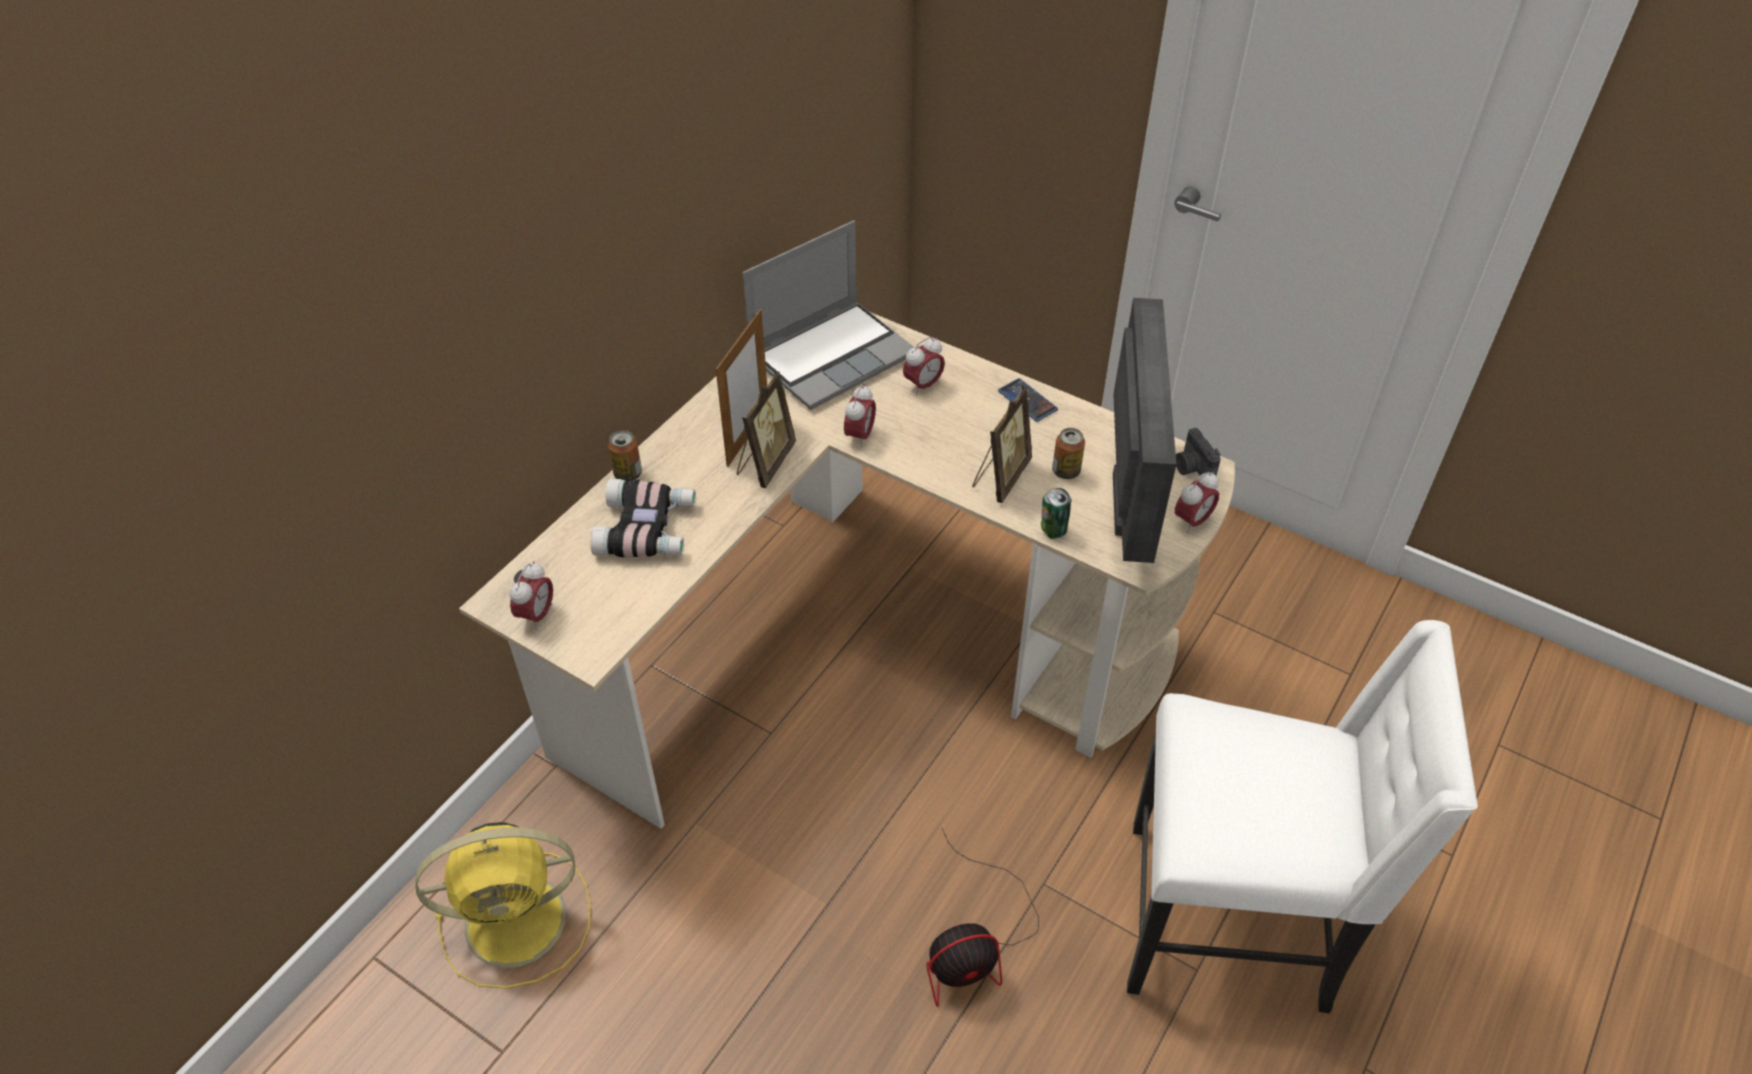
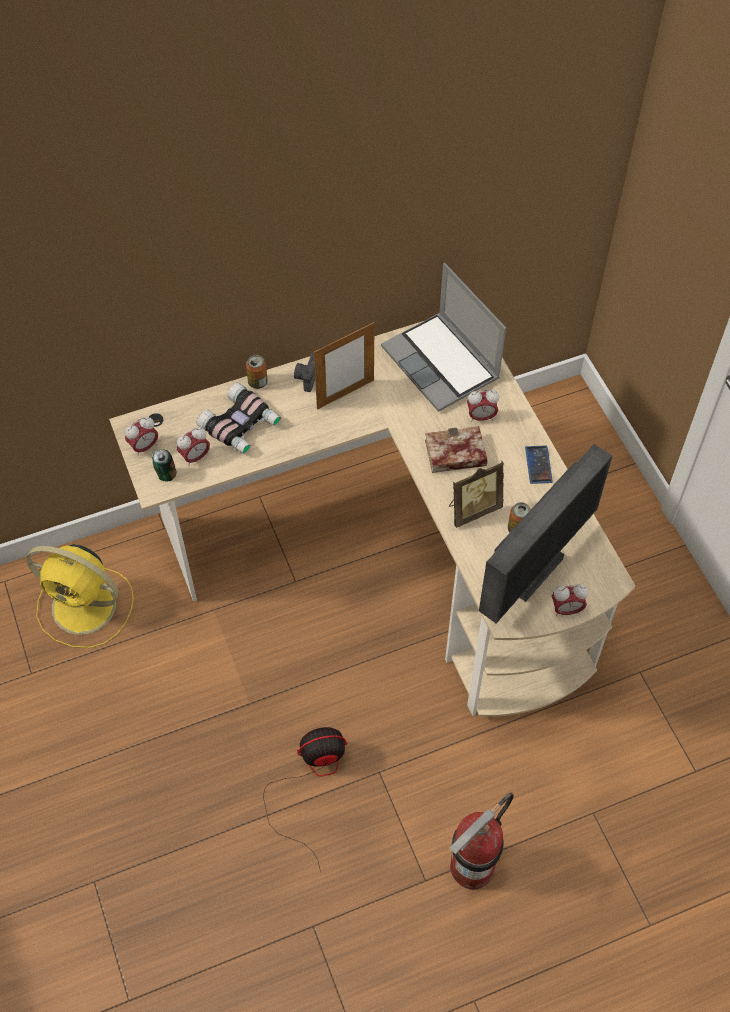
camera: 35 degrees right, 10 degrees up
(765, 463) = (340, 419): picture frame -> none
(832, 355) = (442, 364): laptop -> laptop turned 60 degrees clockwise
(860, 436) = (411, 431): alarm clock -> alarm clock (195, 457)
(928, 436) = (453, 455): none -> book
(974, 945) = (310, 780): fan -> fan turned 150 degrees clockwise
(1052, 530) = (472, 564): can -> can (165, 475)
(1192, 468) = (602, 573): camera -> camera (306, 377)
(1232, 920) = (472, 867): white chair -> fire extinguisher

